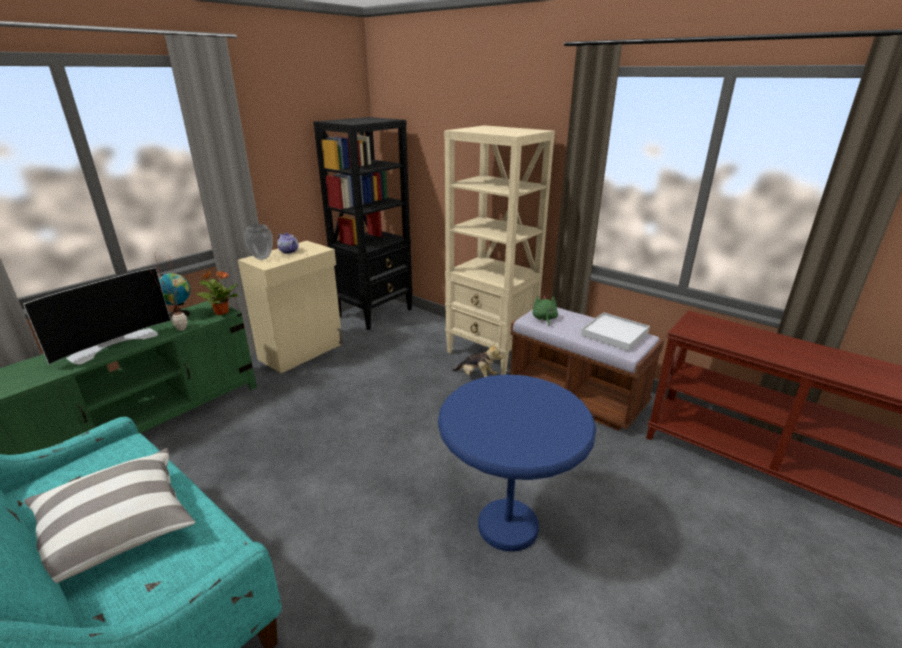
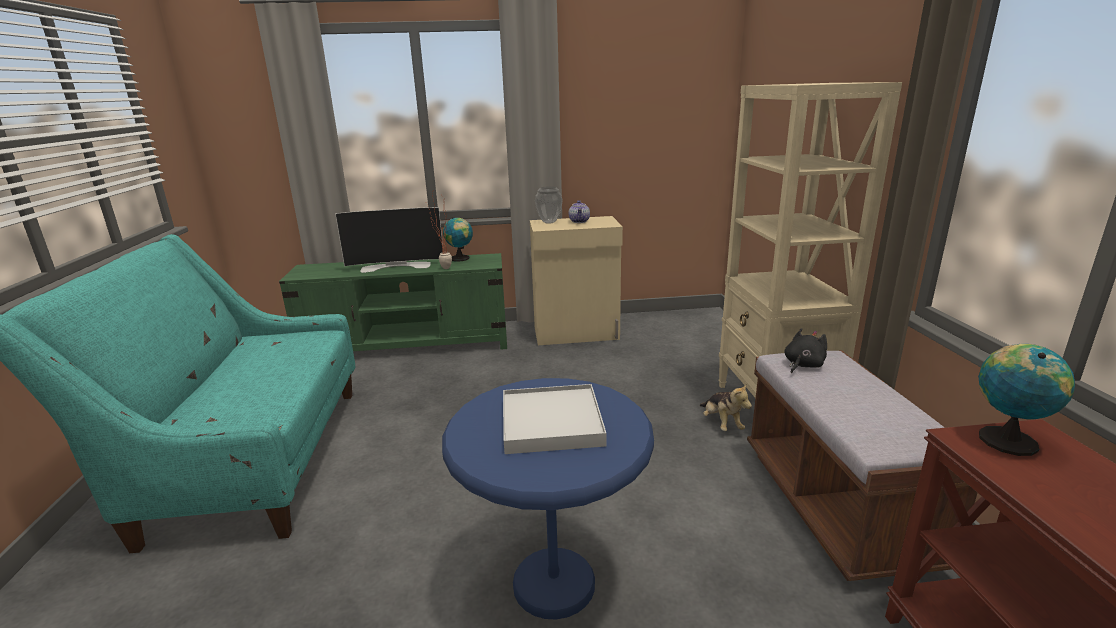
camera: 45 degrees right, 5 degrees down
(116, 529) = (248, 379): pillow -> none
(221, 312) = (488, 264): potted plant -> none
(375, 313) = (689, 321): black bookcase -> none
(544, 319) = (802, 365): green plush toy -> black plush toy
(614, 334) = (889, 418): white tray -> white tray (551, 422)
(693, 325) = (1005, 439): none -> globe

